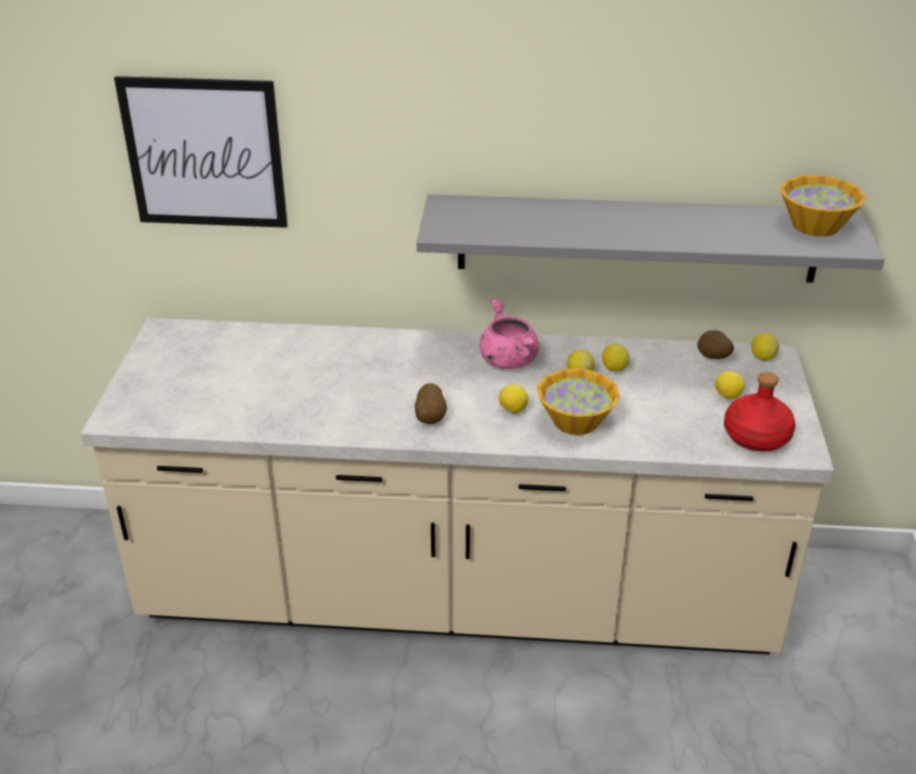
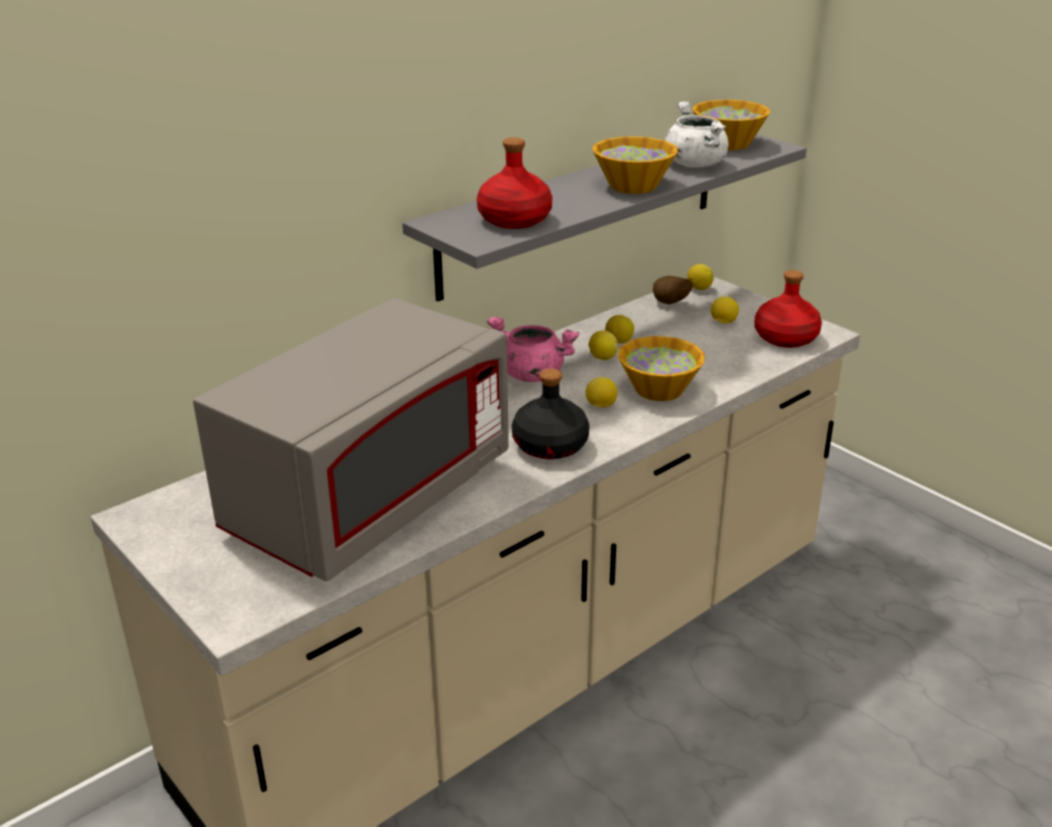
camera: 45 degrees left, 5 degrees down
(204, 153) = (146, 249): picture -> none
(278, 390) = (371, 499): none -> grey microwave
(431, 418) = (550, 446): potato -> black bottle
(499, 224) = (515, 219): none -> red bottle
(643, 232) = (632, 185): none -> bowl
(738, 233) = (694, 164): none -> white cooking pot

